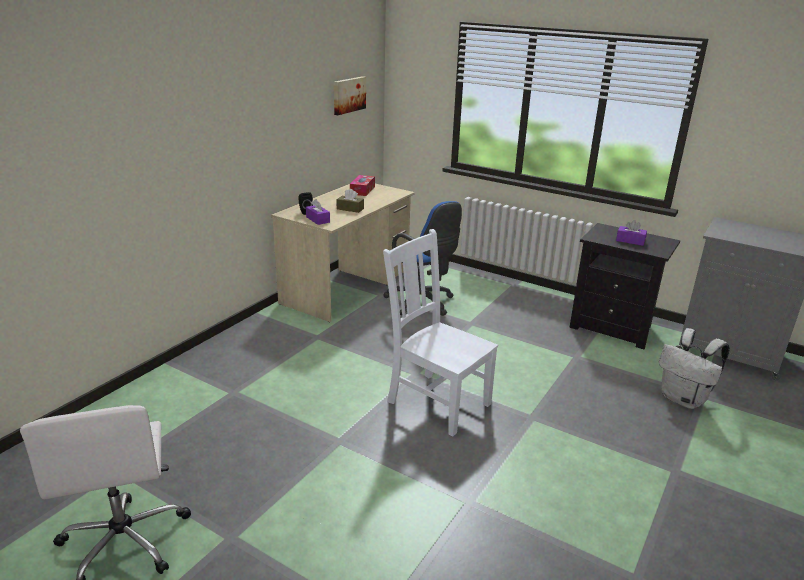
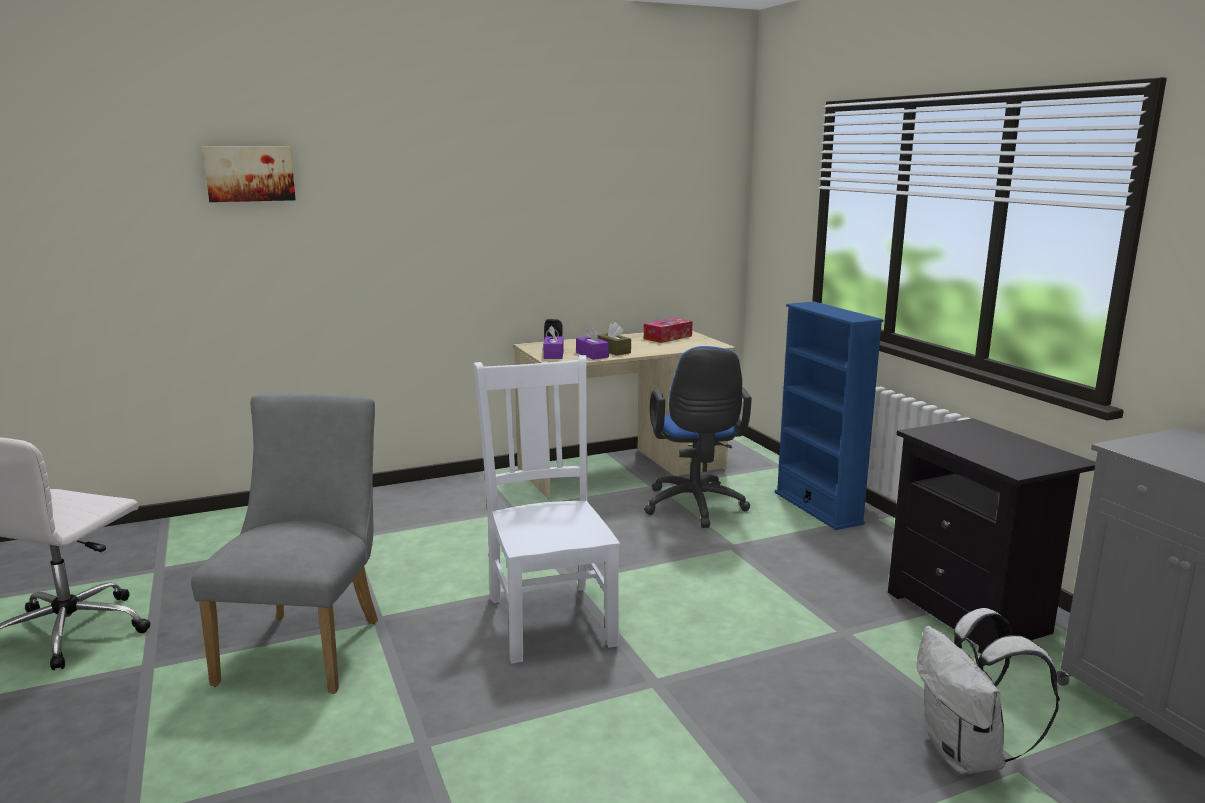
camera: 35 degrees right, 10 degrees down
(320, 475) = (308, 645): none -> grey chair
(348, 95) = (671, 207): picture -> picture (249, 173)
(483, 285) = (818, 508): none -> blue bookcase
(630, 241) = (988, 447): purple tissue box -> purple tissue box (592, 355)

